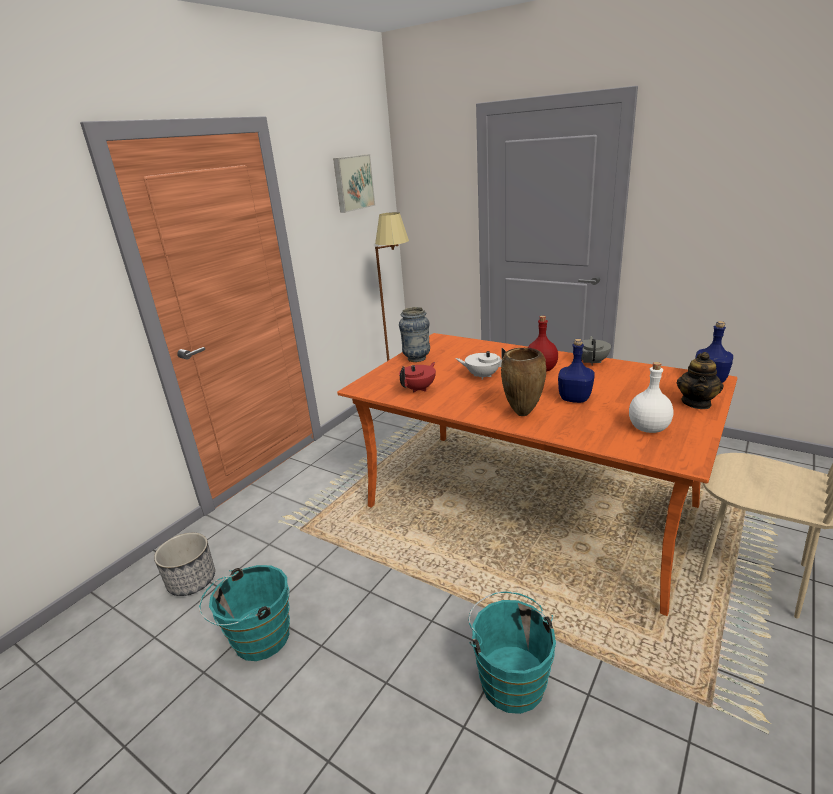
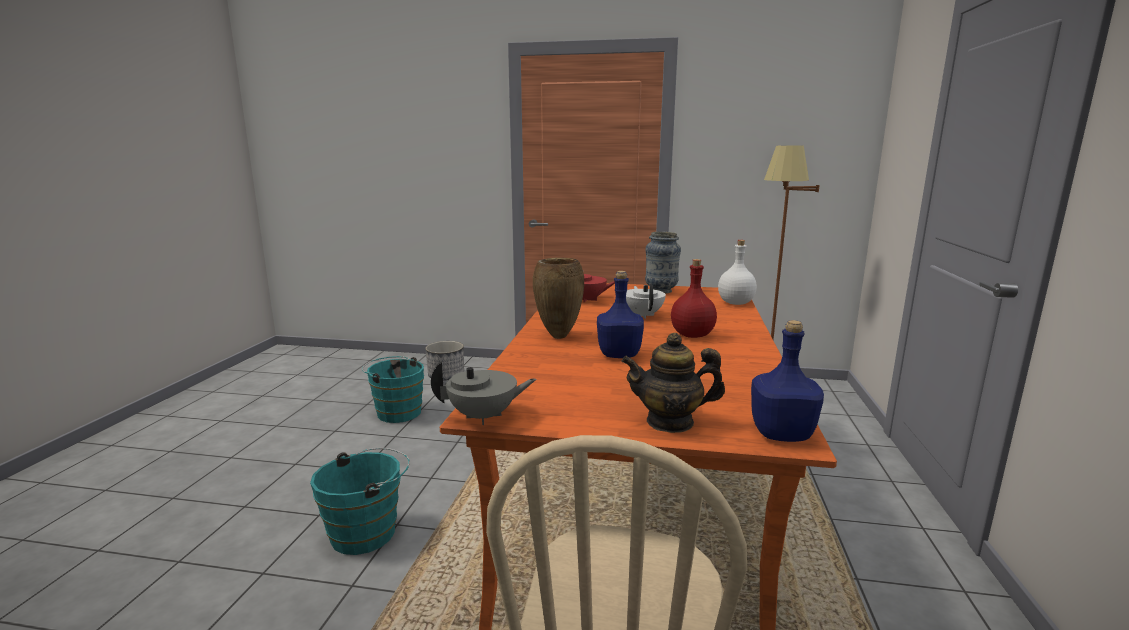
camera: 65 degrees right, 10 degrees down
(352, 183) = (794, 112): picture -> none
(591, 362) = (753, 357): grey teapot -> grey teapot (484, 417)
(648, 428) = (561, 393): white bottle -> white bottle (736, 303)

